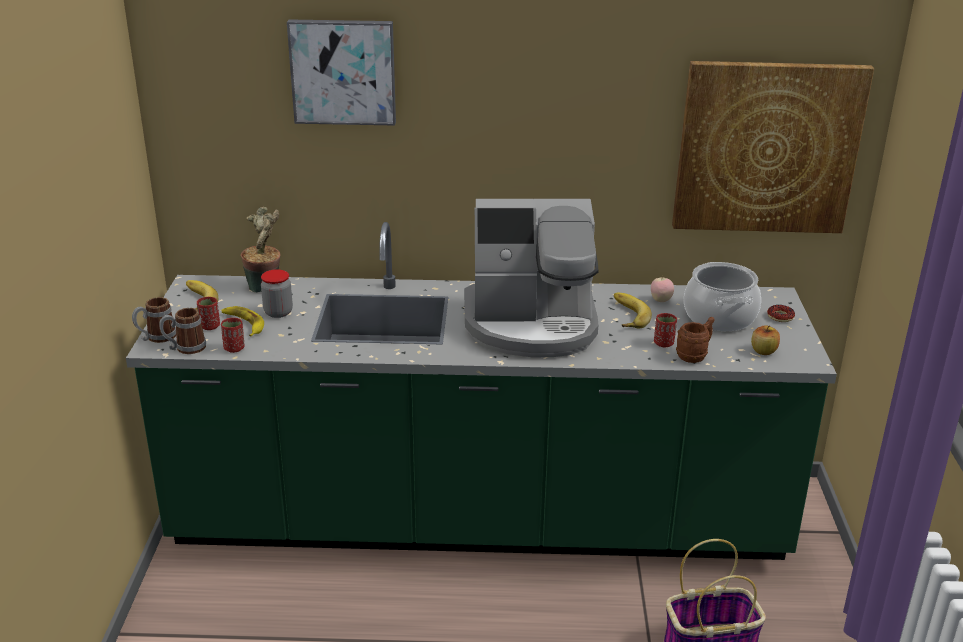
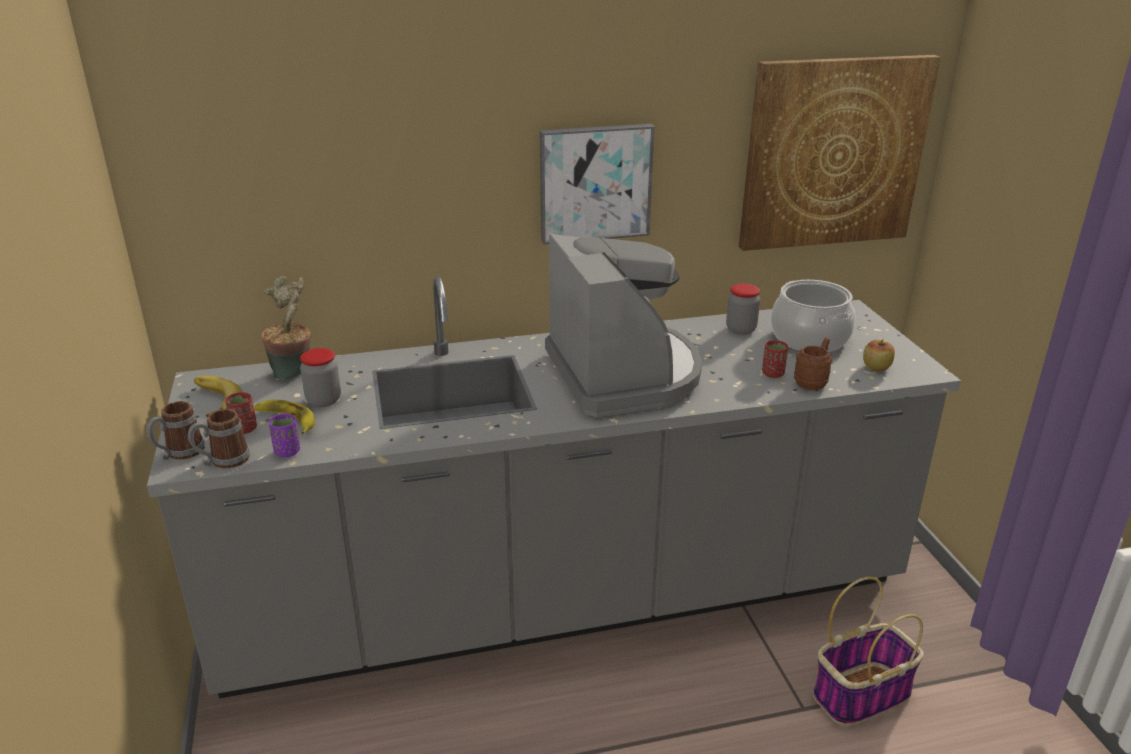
camera: 15 degrees left, 0 degrees up
(234, 348) = (287, 452): red cup -> purple cup
(343, 71) = (369, 100): picture -> picture (594, 182)
(479, 521) = (565, 600): green counter -> grey counter
(532, 325) = (624, 374): coffee machine -> coffee machine turned 90 degrees counterclockwise
(625, 315) = (715, 349): banana -> none
(661, 300) = (741, 329): apple -> jar
(780, 317) = (867, 330): donut -> none

